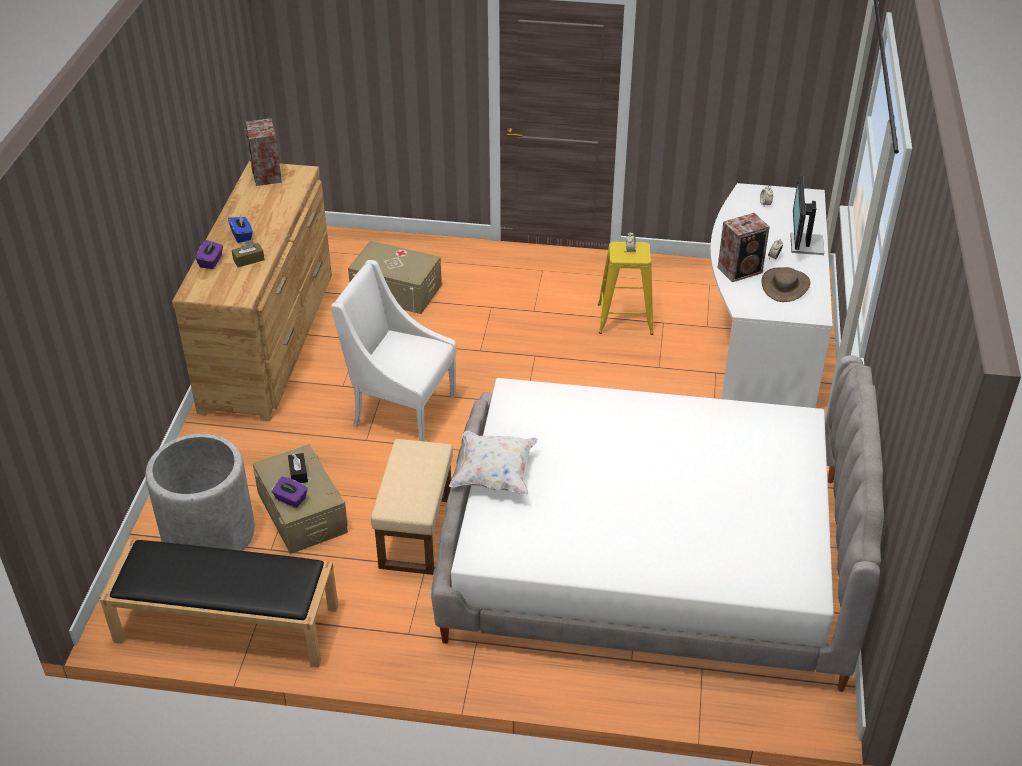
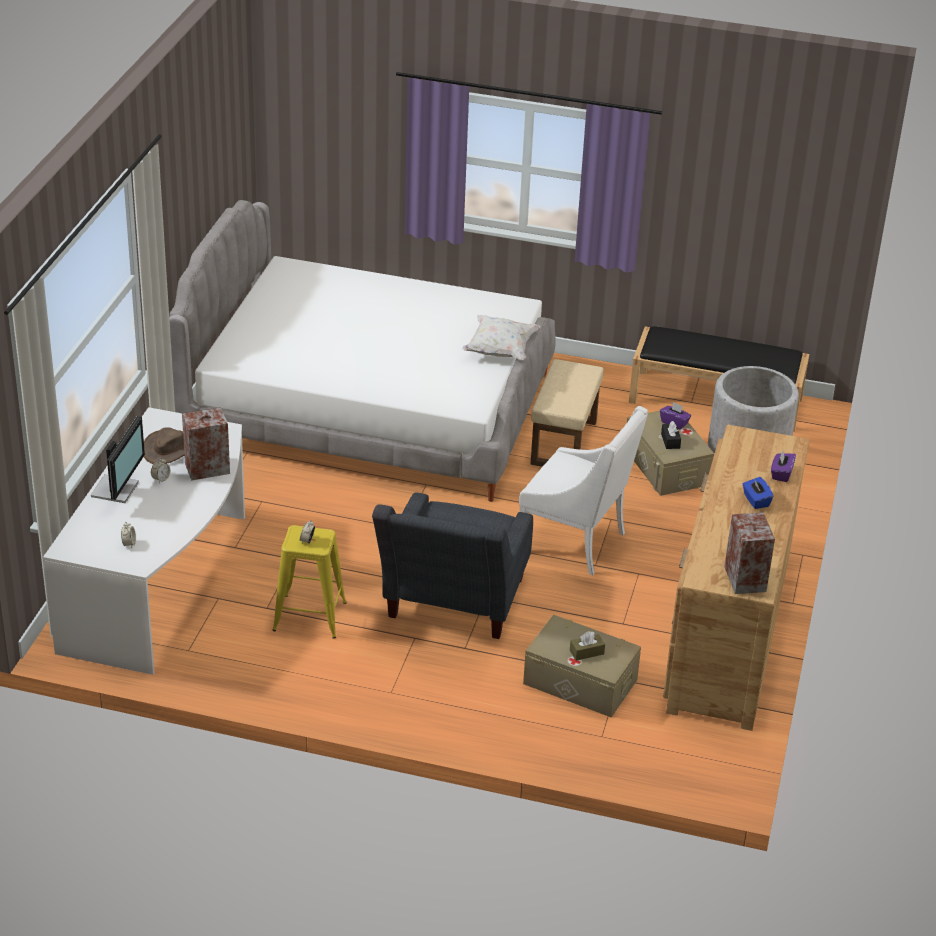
camera: 175 degrees left, 5 degrees down
(248, 260) = (741, 472): brown tissue box -> brown tissue box (586, 652)
(508, 338) = (451, 608): none -> grey armchair

